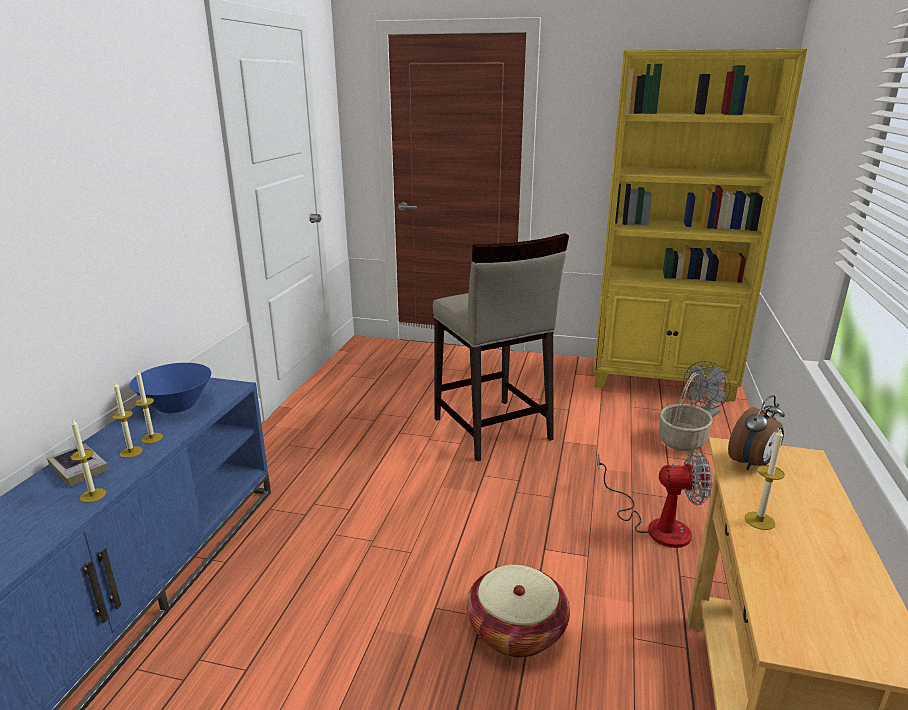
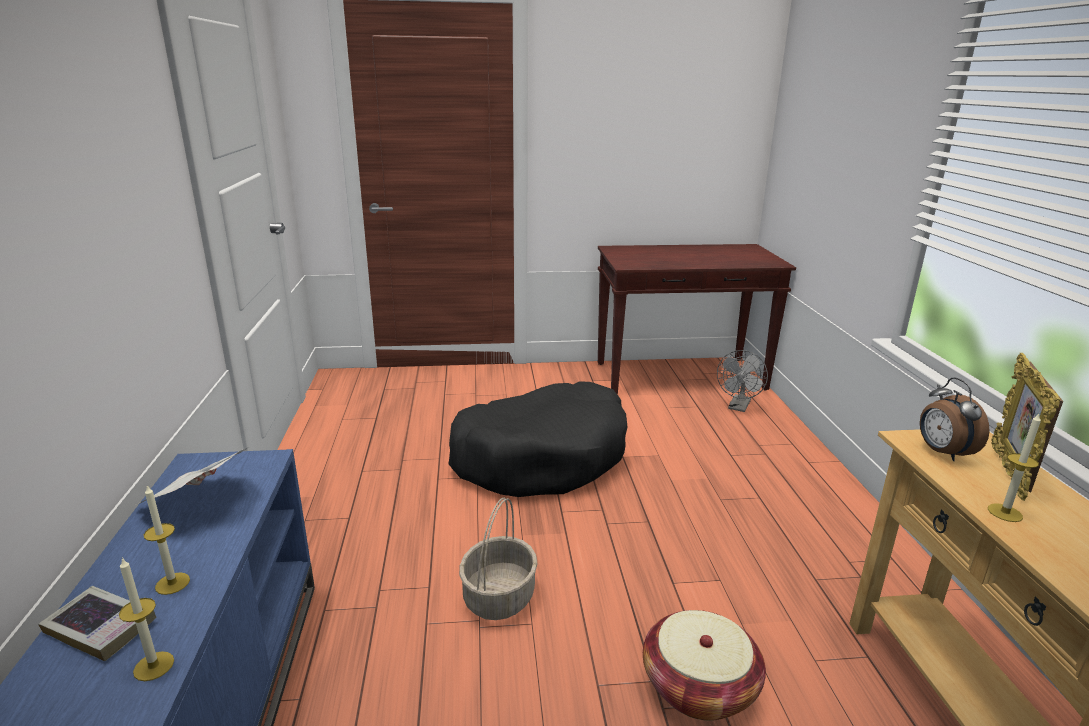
camera: 20 degrees left, 0 degrees up
(152, 438) = (192, 555): candle -> none
(176, 406) = (198, 501): blue bowl -> newspaper
(492, 429) = (541, 456): beige stool -> black dog bed
(656, 525) = (763, 530): fan -> none
(662, 381) = (680, 376): yellow bookcase -> brown console table
(681, 440) = (734, 435): basket -> basket (498, 596)
(752, 464) = (942, 452): alarm clock -> alarm clock turned 135 degrees clockwise
(804, 491) = (1008, 472): none -> picture frame

